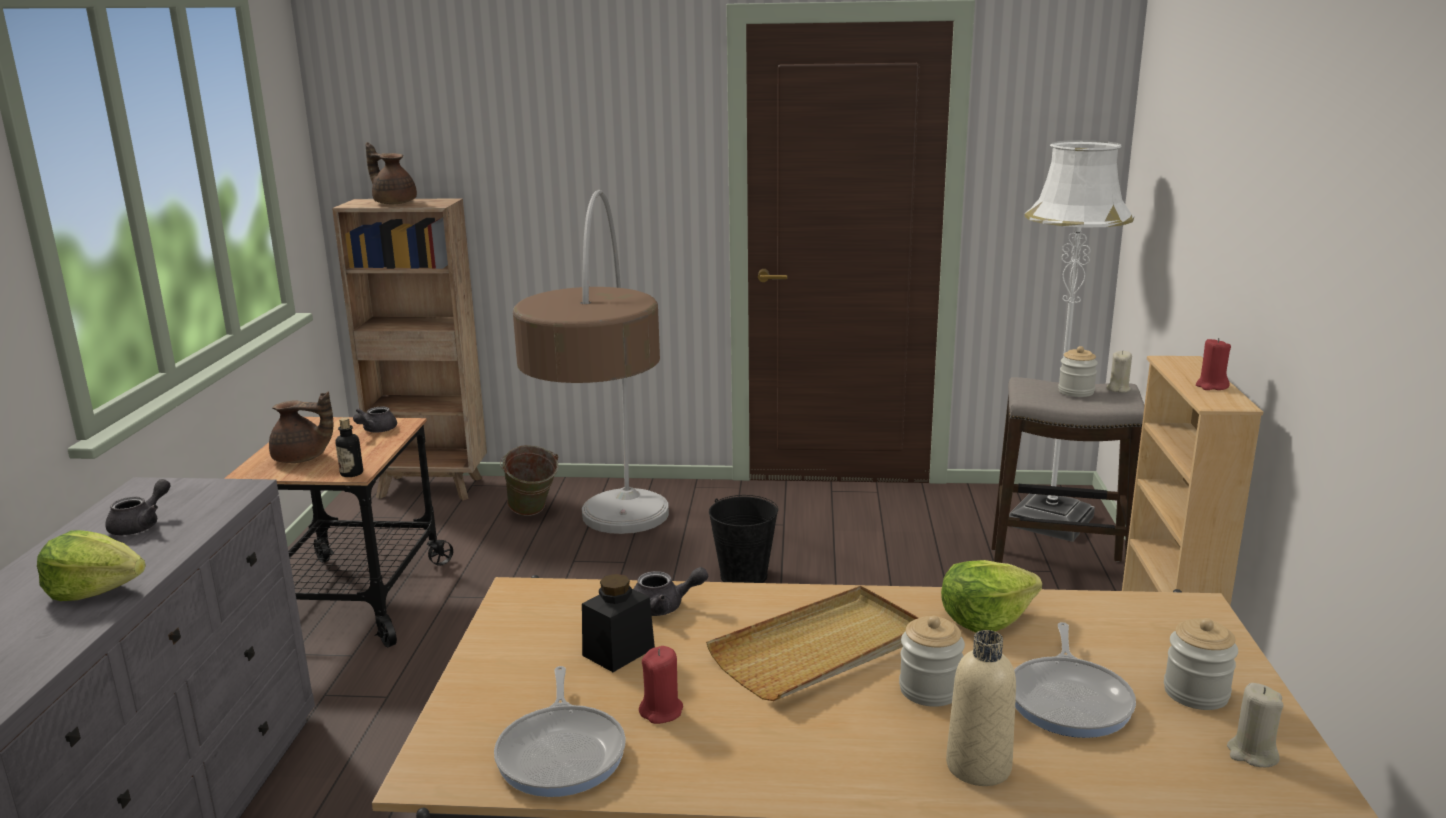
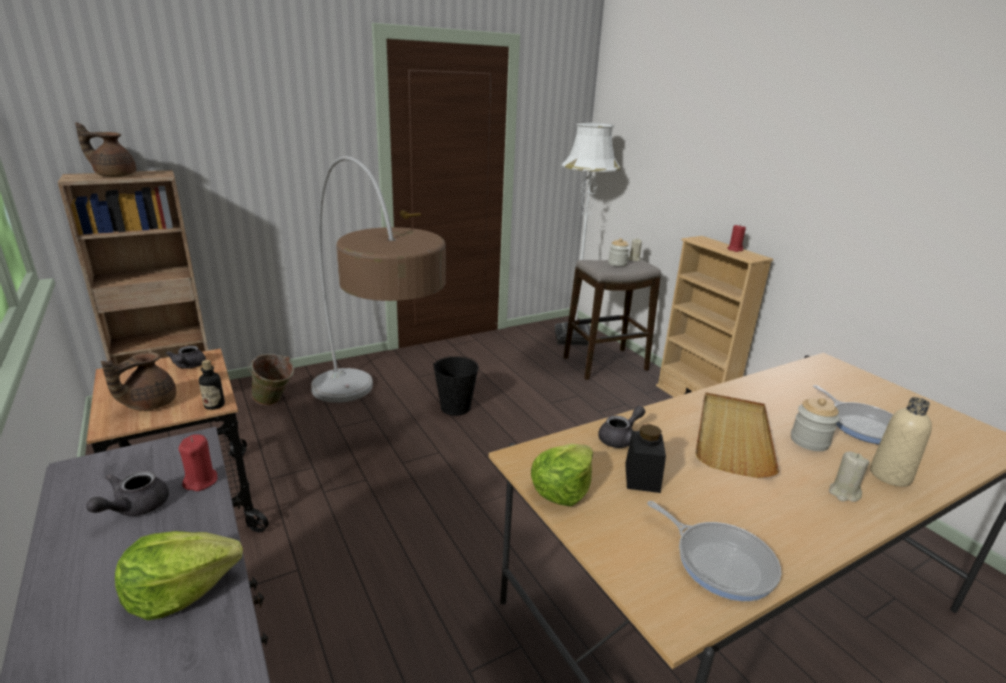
camera: 35 degrees left, 5 degrees up
(141, 525) = (134, 507): grey teapot -> grey teapot turned 150 degrees counterclockwise
(302, 459) = (149, 404): brown teapot -> brown teapot turned 150 degrees clockwise
(662, 711) = (724, 507): red candle -> red candle (201, 481)
(985, 618) = (768, 393): lettuce -> lettuce (562, 489)
(1196, 693) = (892, 404): jar -> none
(1252, 754) = (951, 426): beige candle -> beige candle (843, 493)

